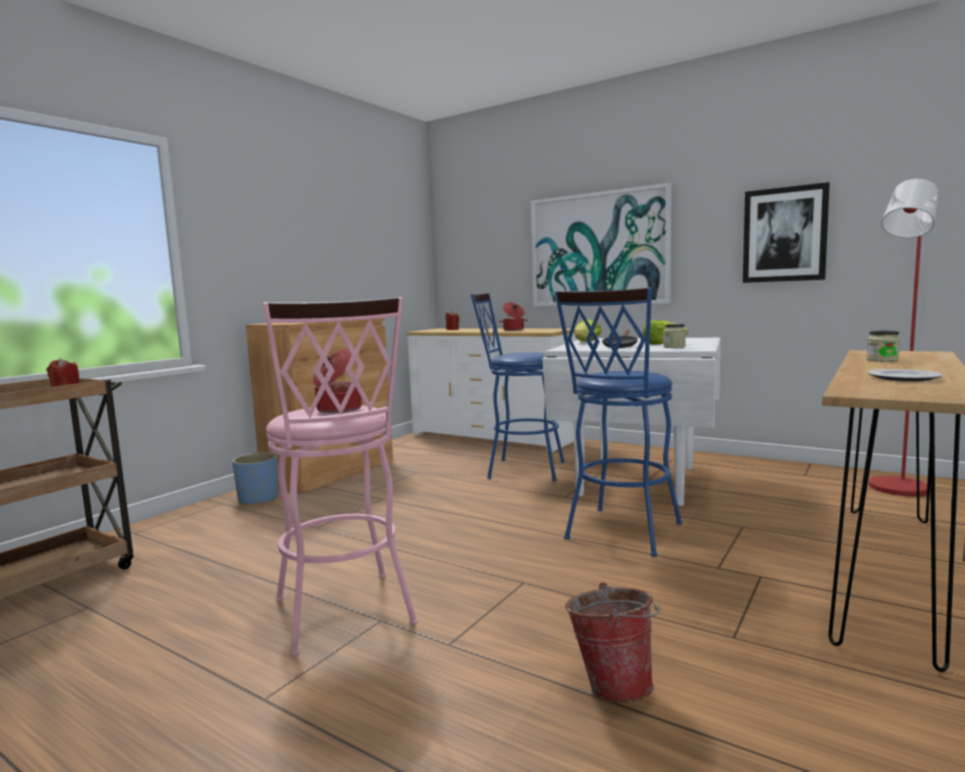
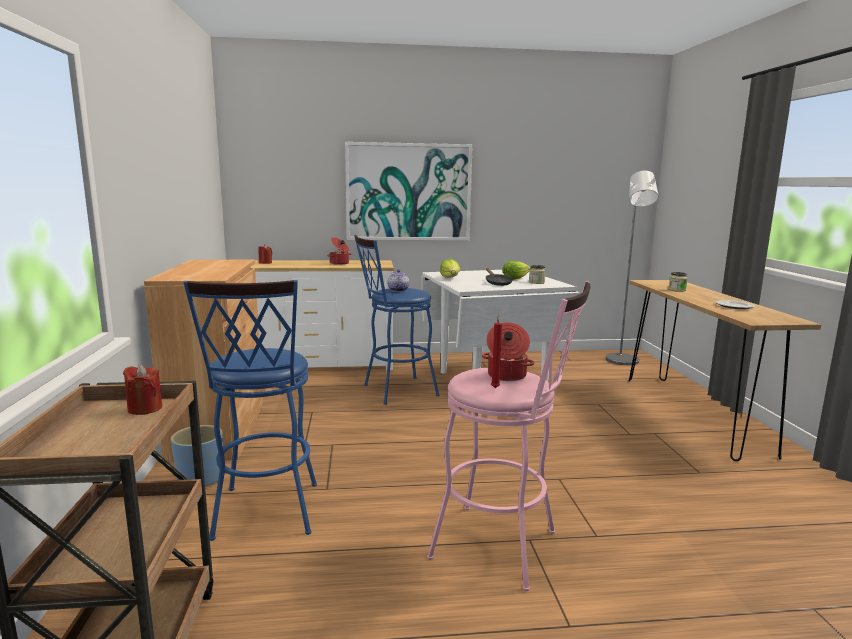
camera: 40 degrees left, 5 degrees up
(295, 414) = (495, 387): none -> red candle
(520, 353) = (398, 290): none -> teapot
(613, 684) = (702, 520): bucket -> none
(620, 534) = (549, 427): blue stool -> blue stool (265, 516)
(784, 235) = (549, 193): picture -> none
(895, 490) = (623, 362): red floor lamp -> grey floor lamp

